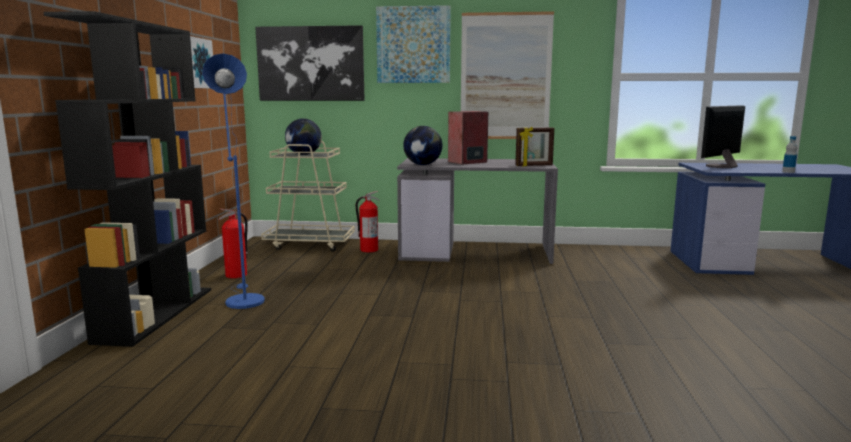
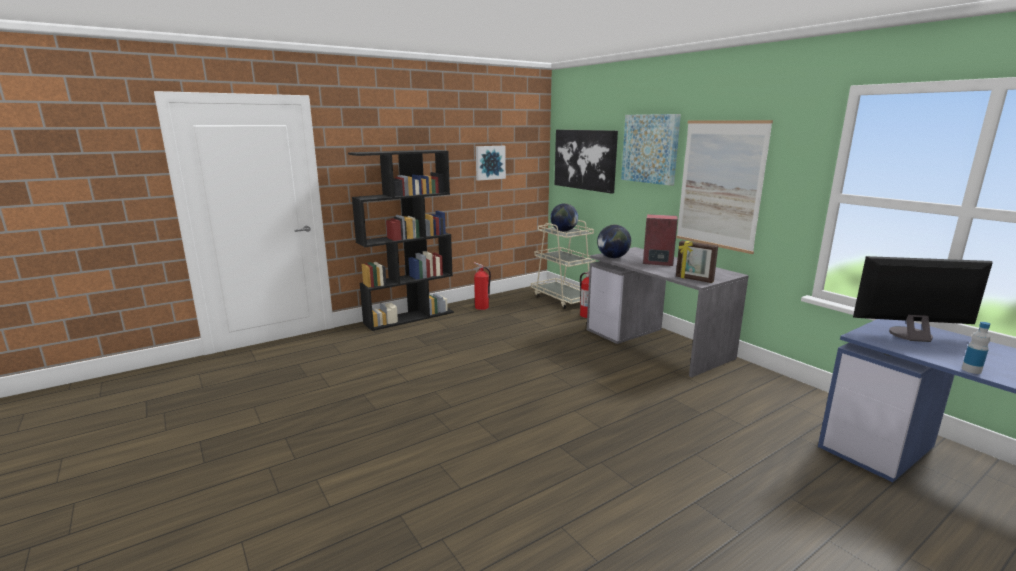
camera: 50 degrees right, 5 degrees up
(243, 299) = (453, 324): blue floor lamp -> none

